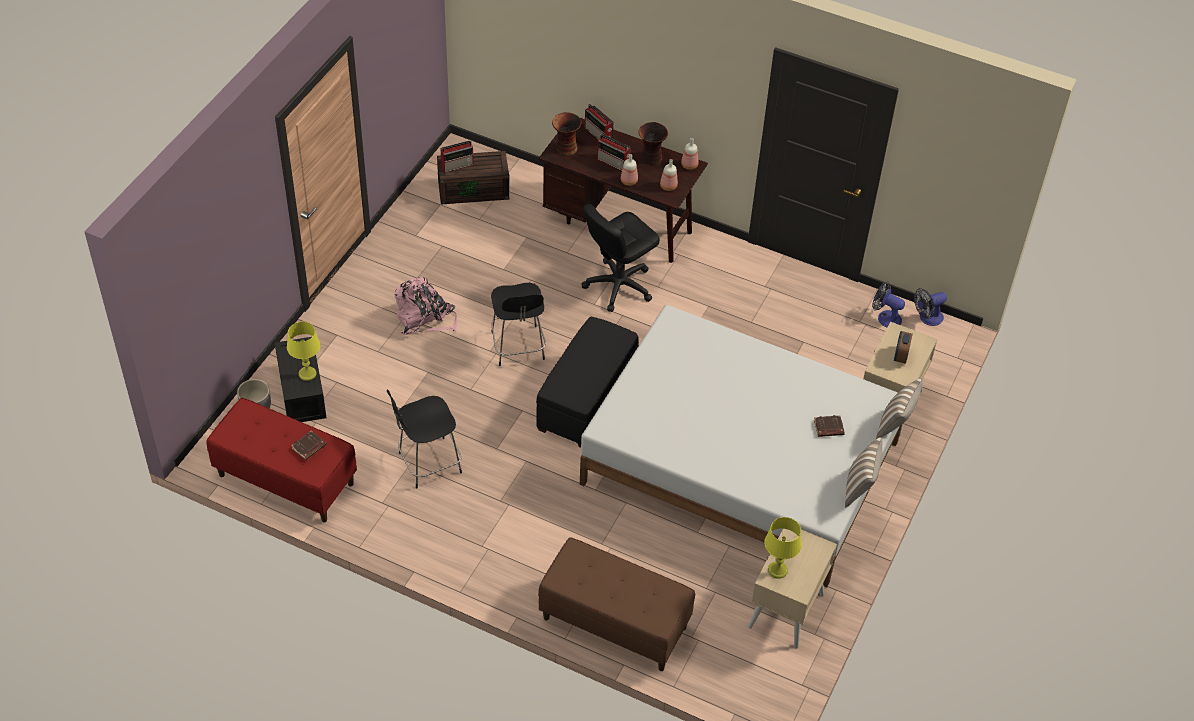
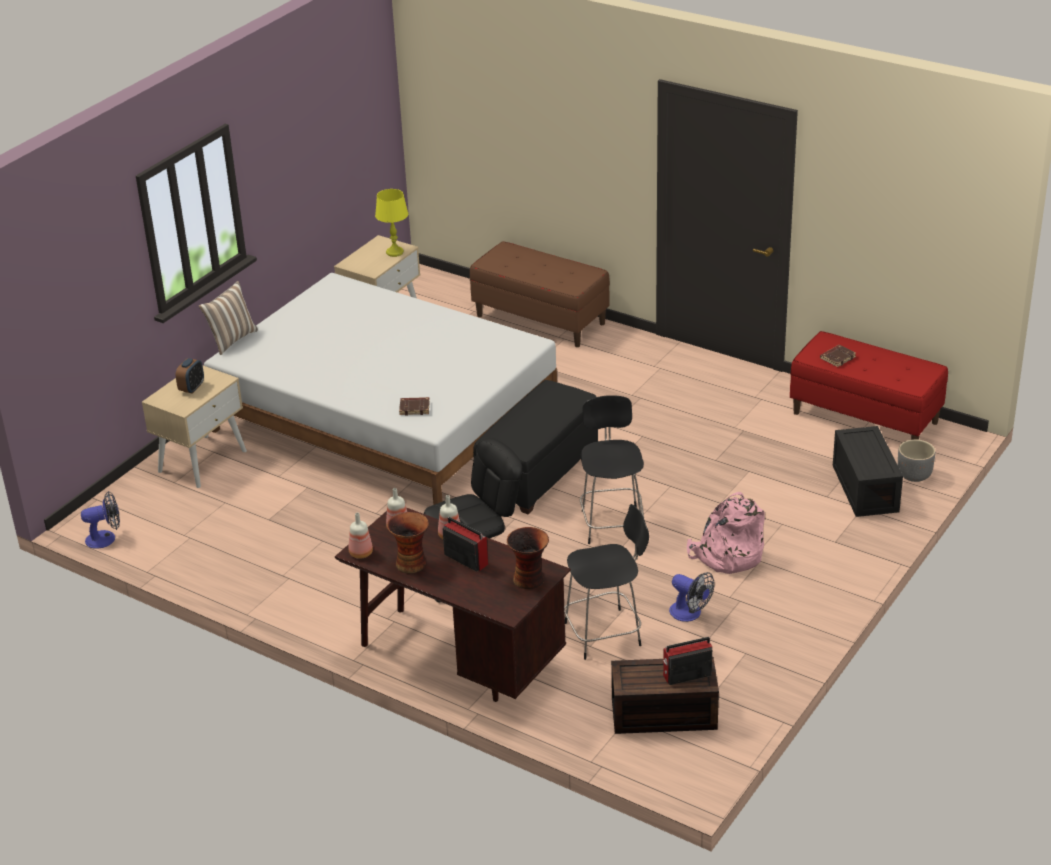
camera: 170 degrees left, 15 degrees down
(307, 374) = (856, 446): yellow table lamp -> none
(427, 463) = (716, 426): black chair -> black chair (605, 633)
(599, 134) = (478, 596): radio -> none
(828, 428) = (301, 339): brown book -> brown book (415, 408)
(860, 488) = (292, 300): pillow -> none
(885, 317) = (156, 541): fan -> fan (690, 614)

